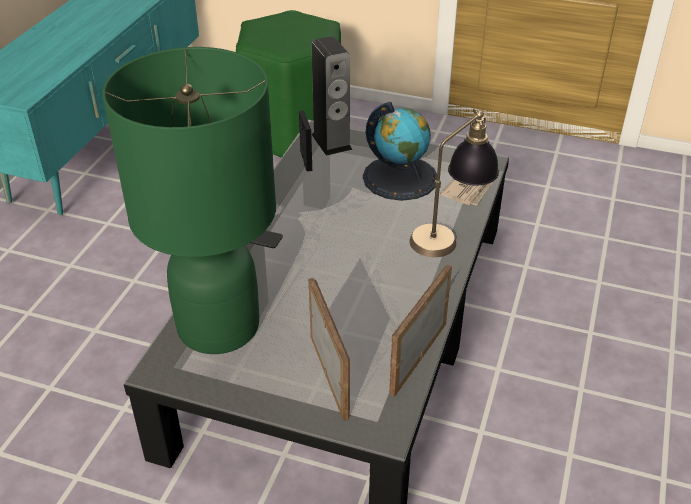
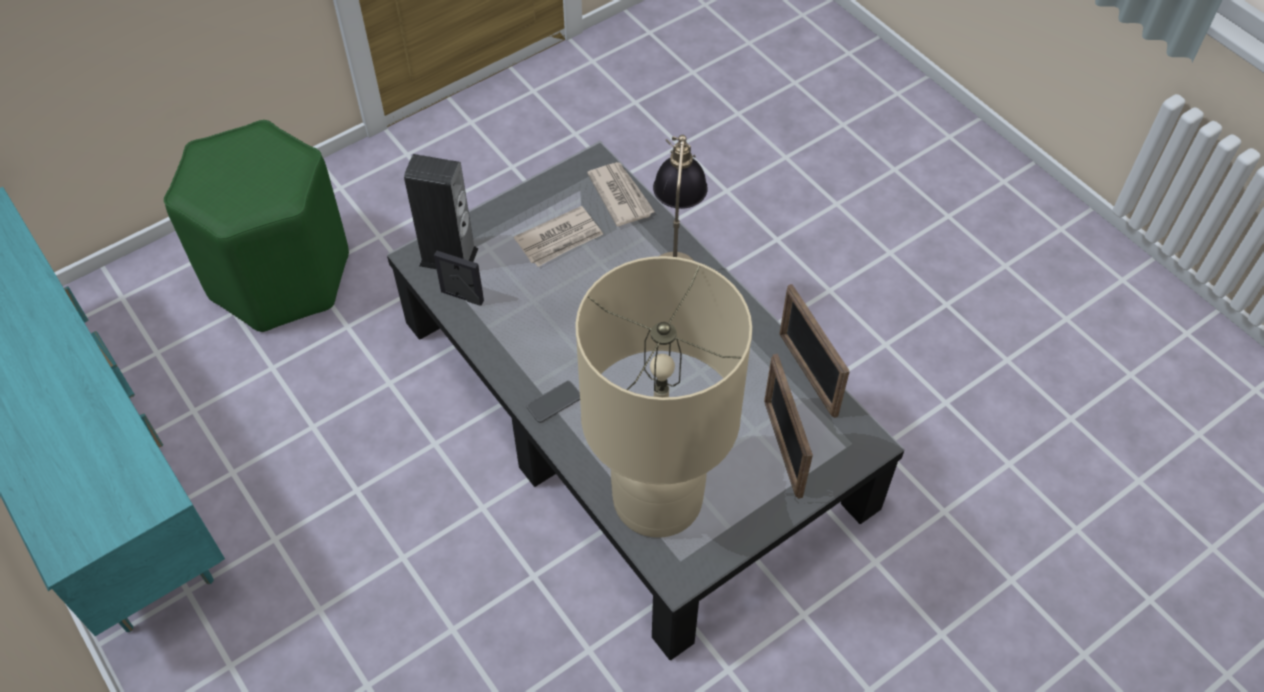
camera: 55 degrees left, 15 degrees up
(218, 326) = (656, 498): green table lamp -> beige table lamp
(329, 376) = (782, 447): picture frame -> picture frame turned 120 degrees counterclockwise
(400, 177) = (560, 239): globe -> newspaper

